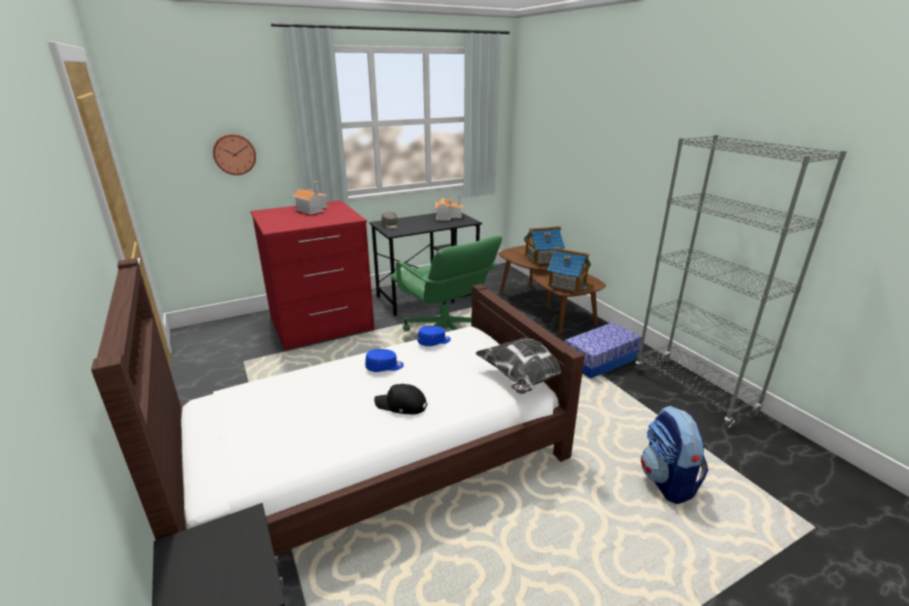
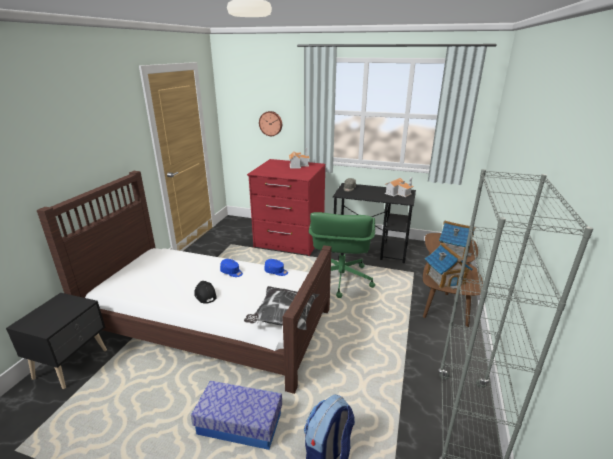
camera: 45 degrees right, 0 degrees up
(600, 360) = (422, 352): storage box -> storage box (239, 424)

